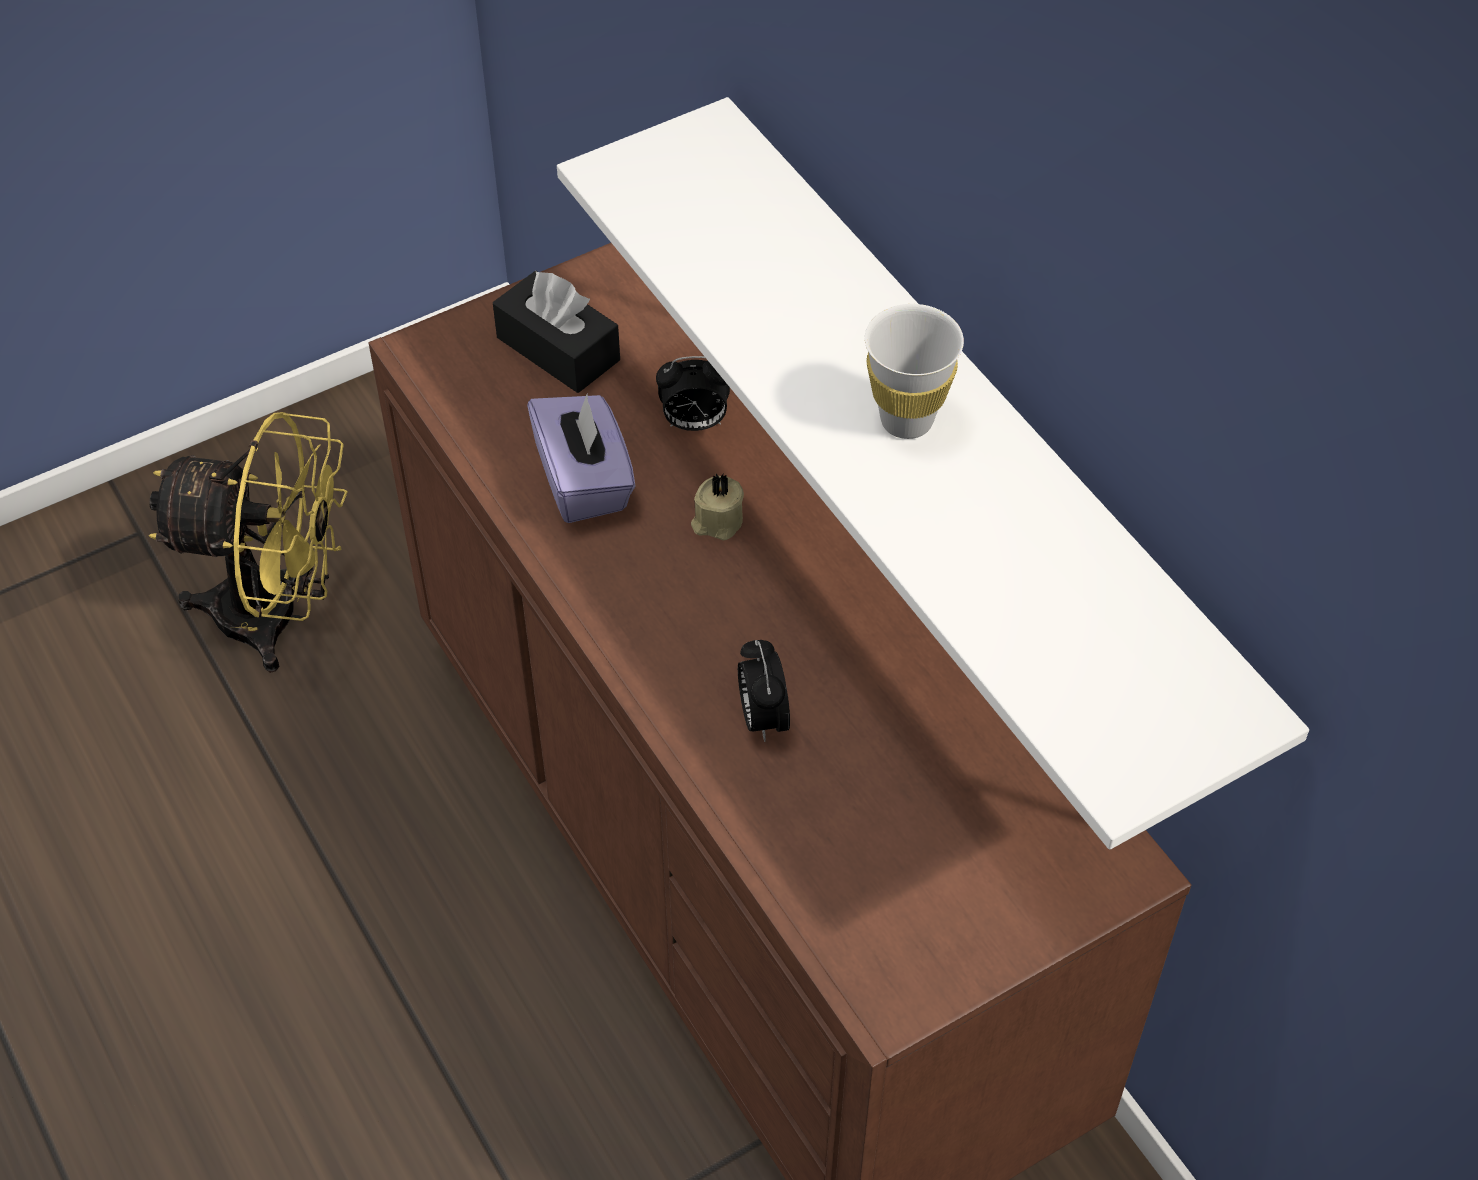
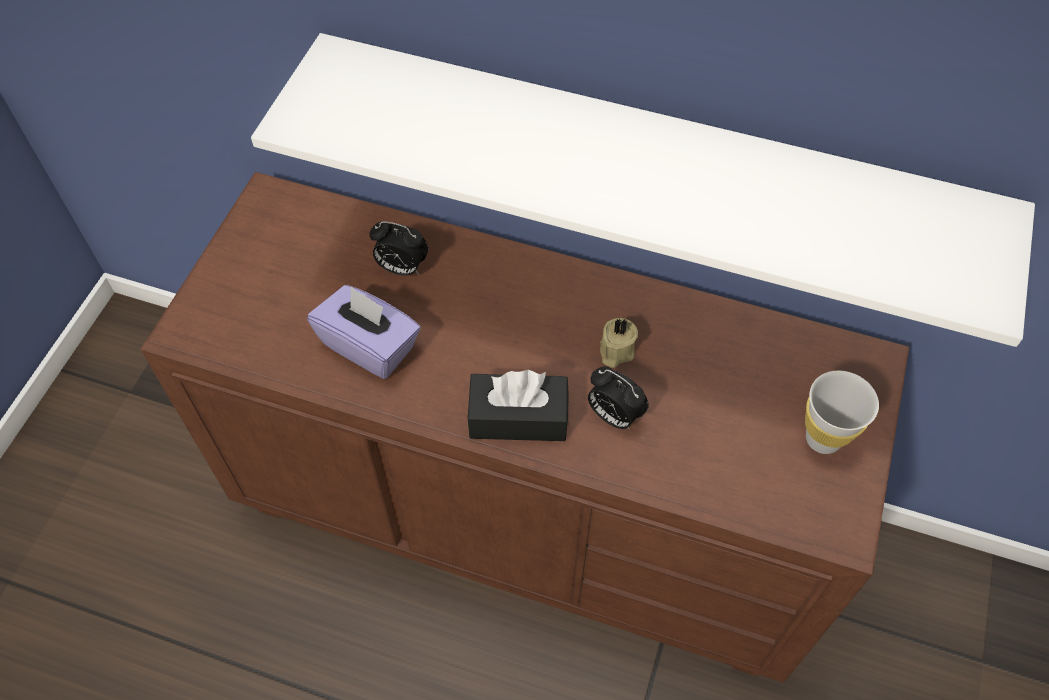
camera: 40 degrees left, 5 degrees up
(280, 616) = (128, 560): yellow fan -> none
(558, 349) = (273, 275): black tissue box -> black tissue box (518, 417)
(694, 423) = (401, 268): alarm clock -> alarm clock turned 60 degrees clockwise
(717, 521) = (473, 318): beige candle -> beige candle (615, 351)
(906, 420) = (644, 166): white cup -> white cup (823, 439)

